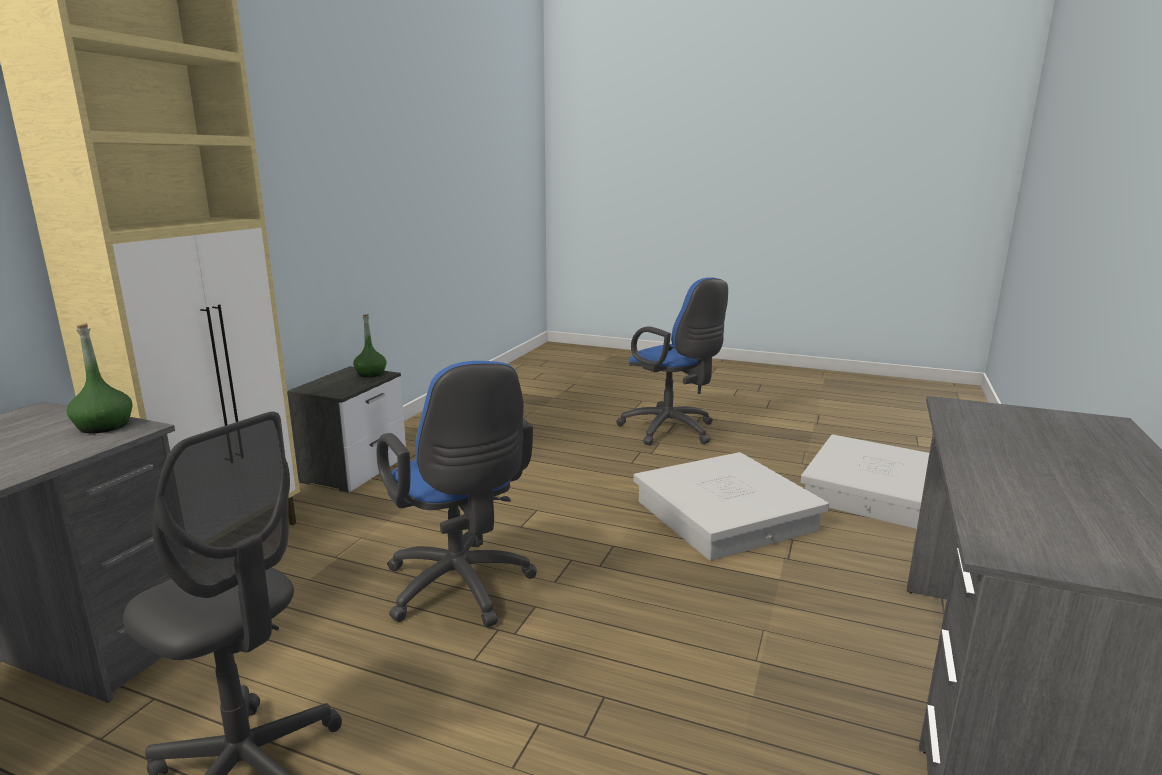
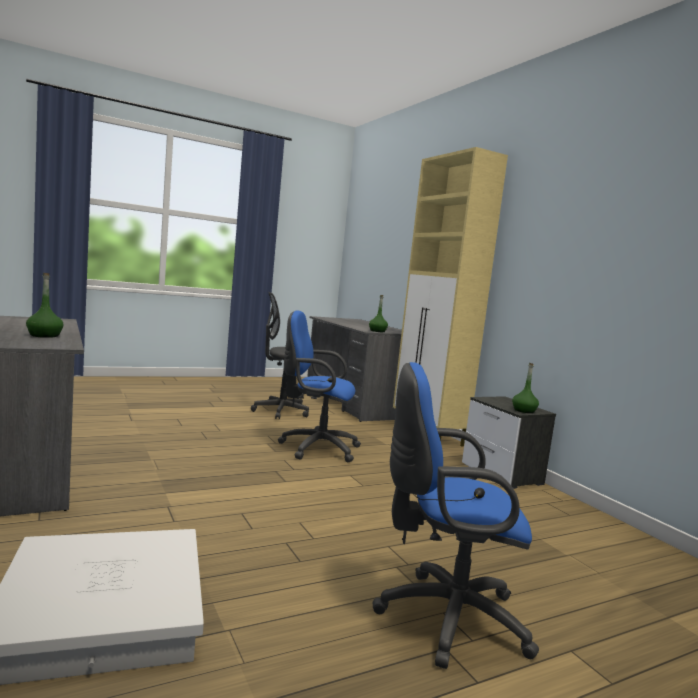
camera: 130 degrees right, 10 degrees down
(724, 515) = (244, 522): white storage box -> none
(997, 440) = (44, 335): none -> green bottle

